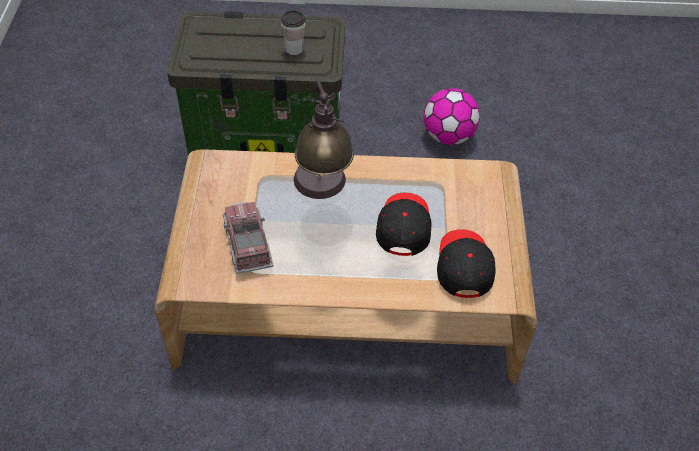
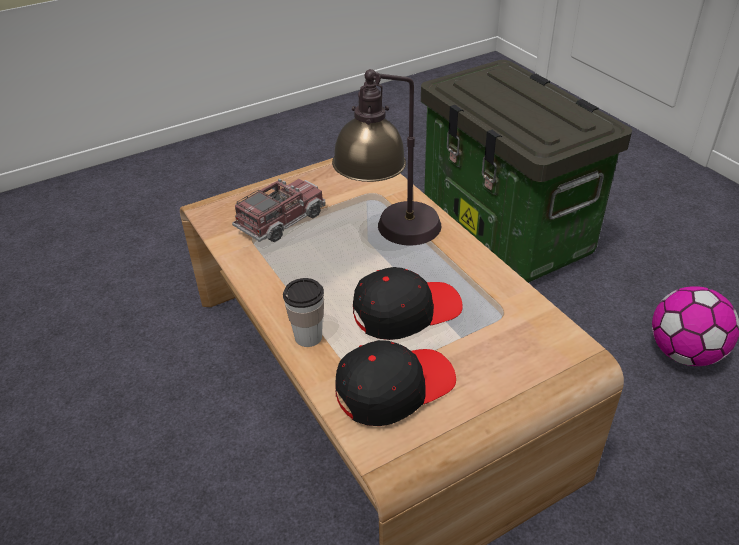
camera: 60 degrees right, 10 degrees down
(294, 49) = (540, 122): cup -> cup (308, 337)

